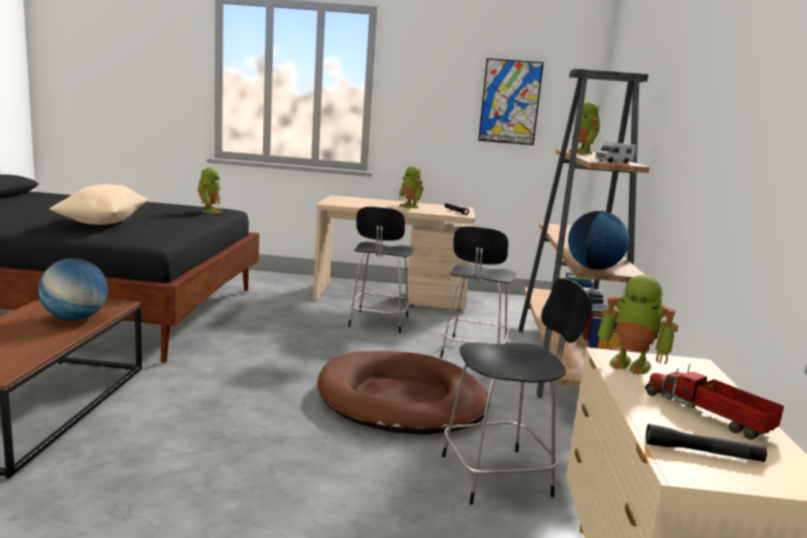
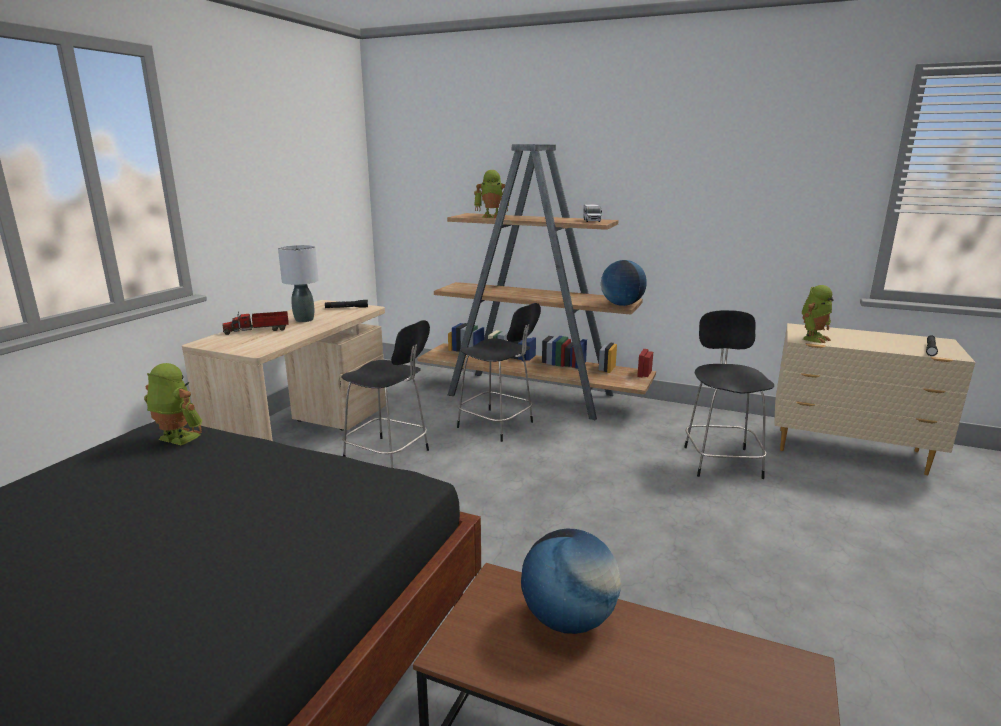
camera: 70 degrees left, 5 degrees up
(102, 222) = (242, 533): beige pillow -> none
(401, 399) = (596, 476): brown dog bed -> none
(410, 206) = (304, 320): toy robot -> grey table lamp
(510, 102) = (309, 171): picture -> none
(709, 415) = (879, 339): toy truck -> toy truck (259, 330)

